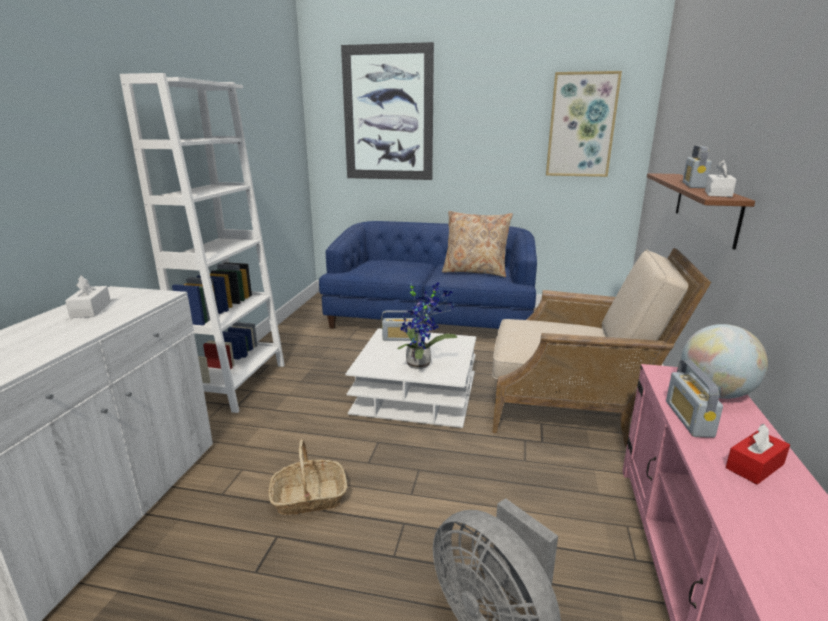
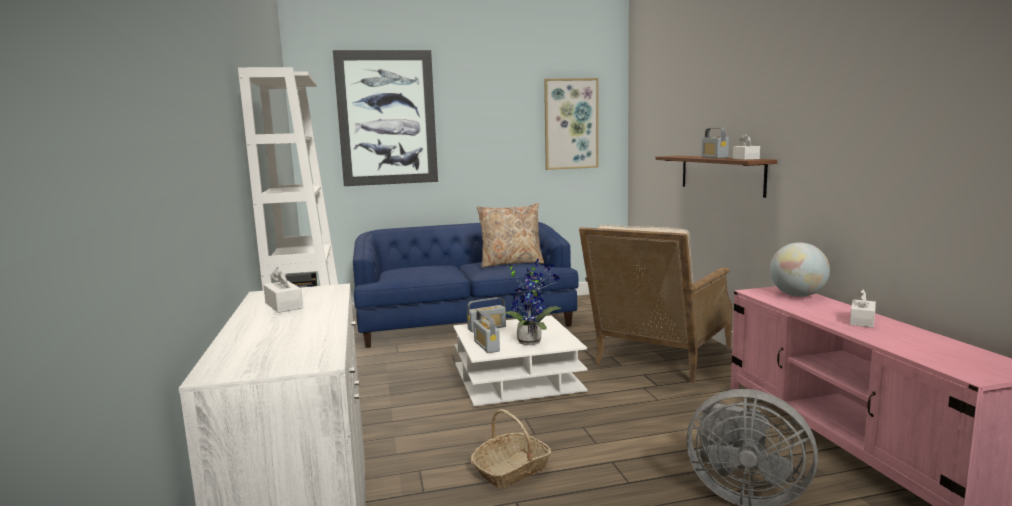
camera: 25 degrees left, 10 degrees down
(573, 408) = (657, 360): beige armchair -> beige armchair turned 135 degrees clockwise
(689, 419) = (801, 309): radio -> radio (486, 346)
(754, 466) = (862, 321): red tissue box -> white tissue box

